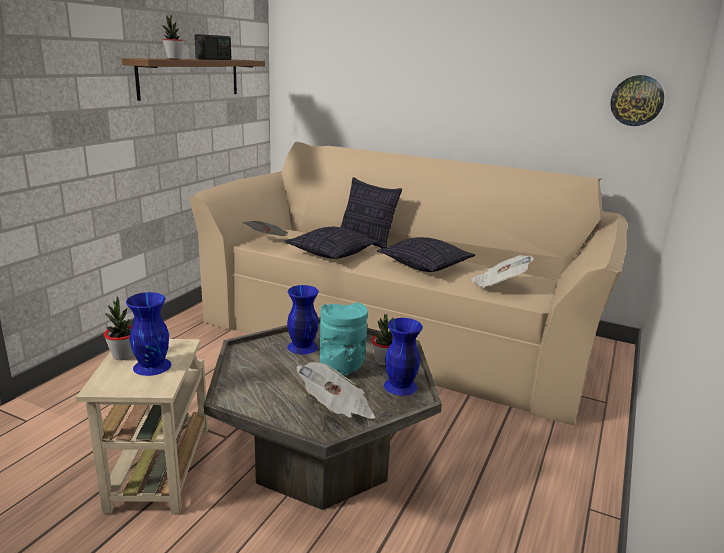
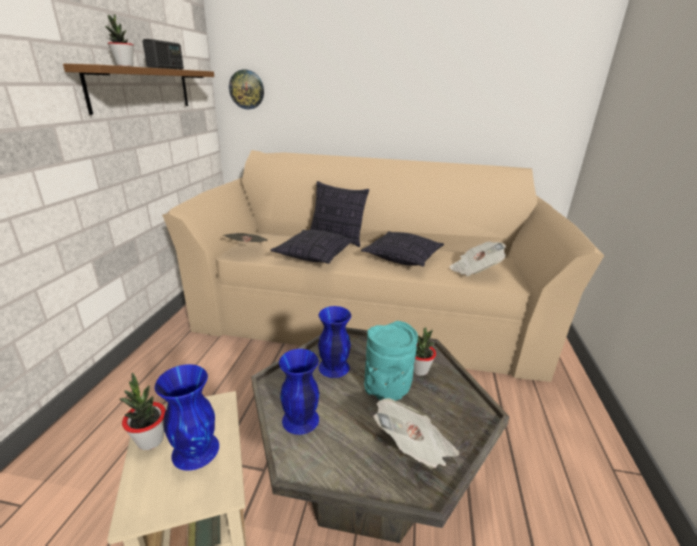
camera: 15 degrees left, 5 degrees up
(399, 386) = (453, 400): blue vase -> blue vase (300, 420)
(637, 100) = (554, 100): wall clock -> wall clock (247, 89)

